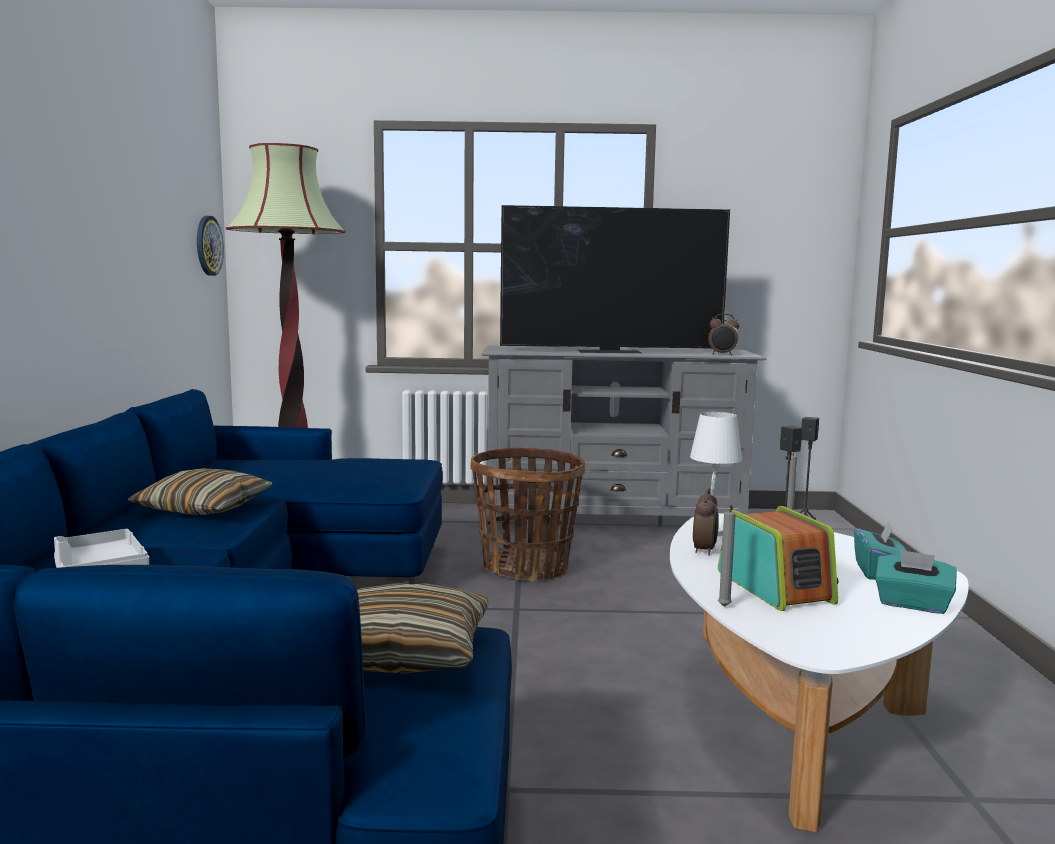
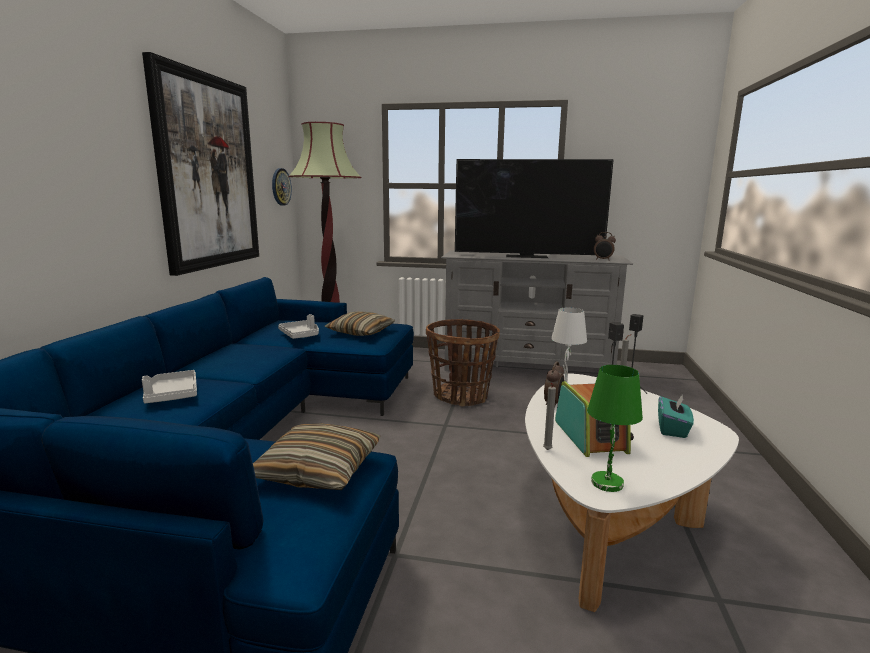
camera: 10 degrees right, 5 degrees up
(111, 216) = (207, 172): none -> picture
(204, 508) = (253, 354): pillow -> pillow (361, 332)
(269, 479) = (301, 335): none -> grey tray
(824, 640) = (607, 483): none -> green table lamp
(912, 604) = (687, 458): turquoise tissue box -> none

